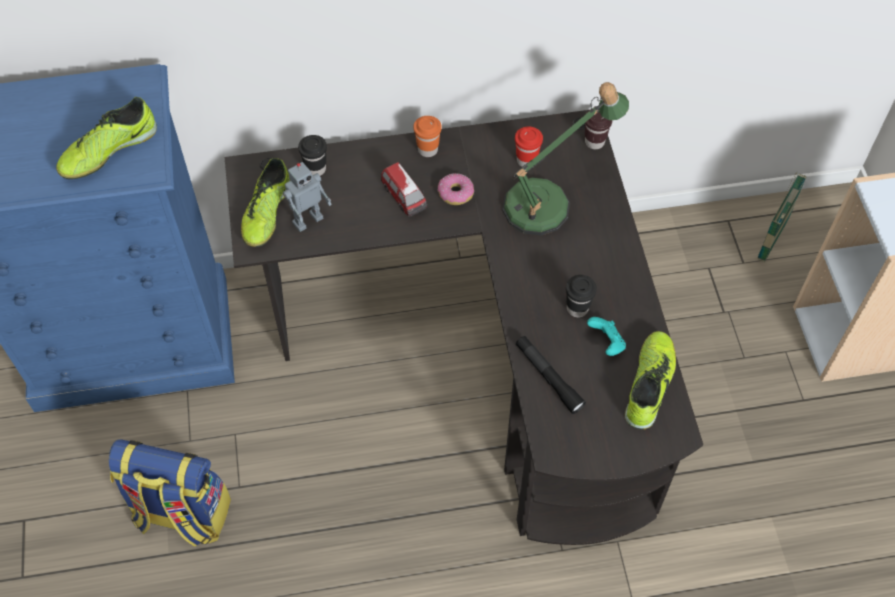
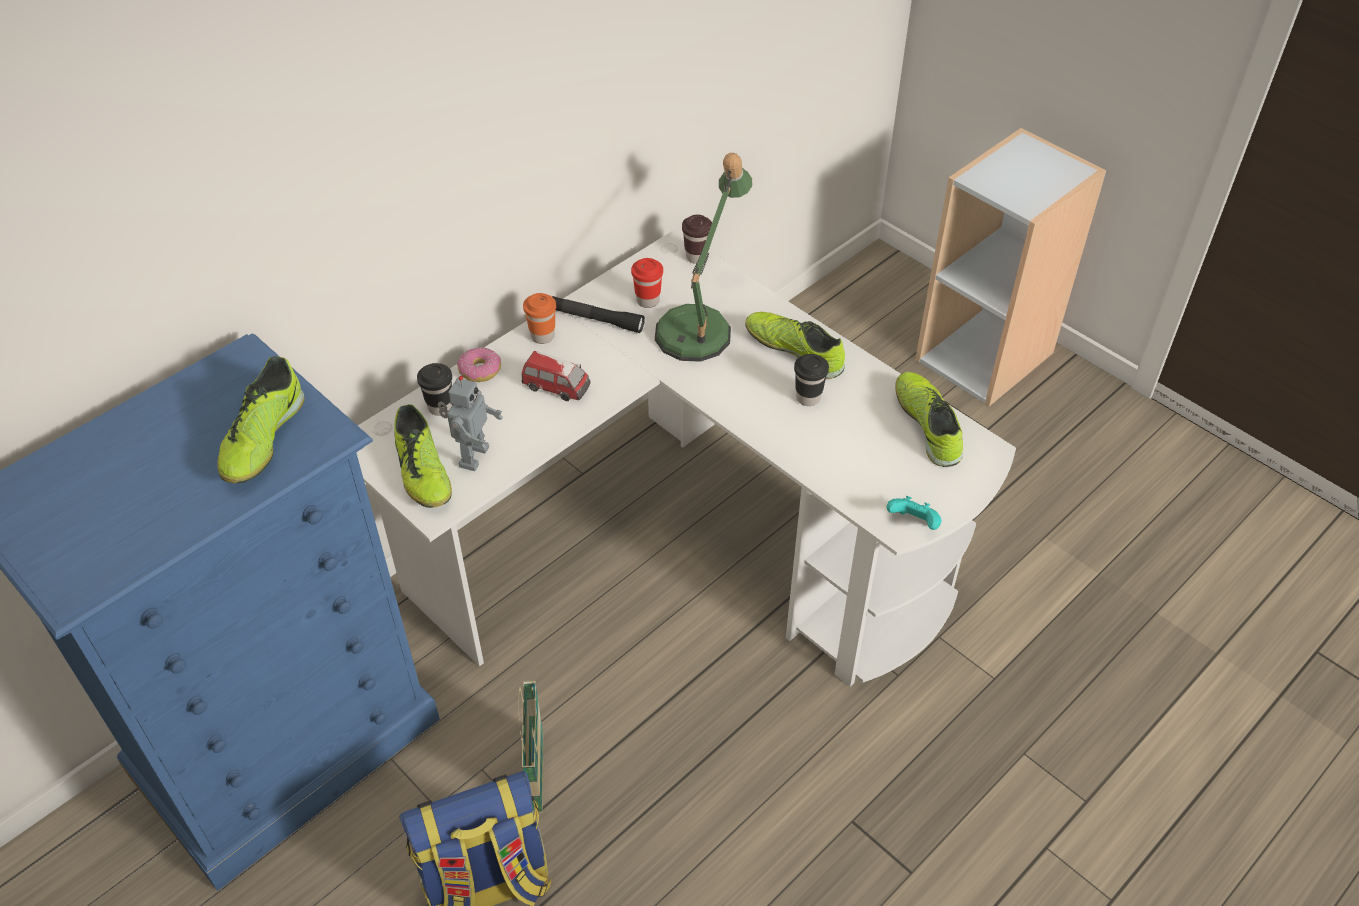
camera: 35 degrees left, 10 degrees down
(455, 193) = (604, 360): donut -> donut (480, 370)
(486, 354) = (681, 544): black desk -> white desk
(548, 377) = (836, 468): black flashlight -> black flashlight (596, 320)
(601, 263) = (794, 350): none -> shoe
(606, 343) = (860, 412): turquoise game controller -> turquoise game controller (913, 523)
(772, 240) = (852, 315): basket -> basket (537, 774)

